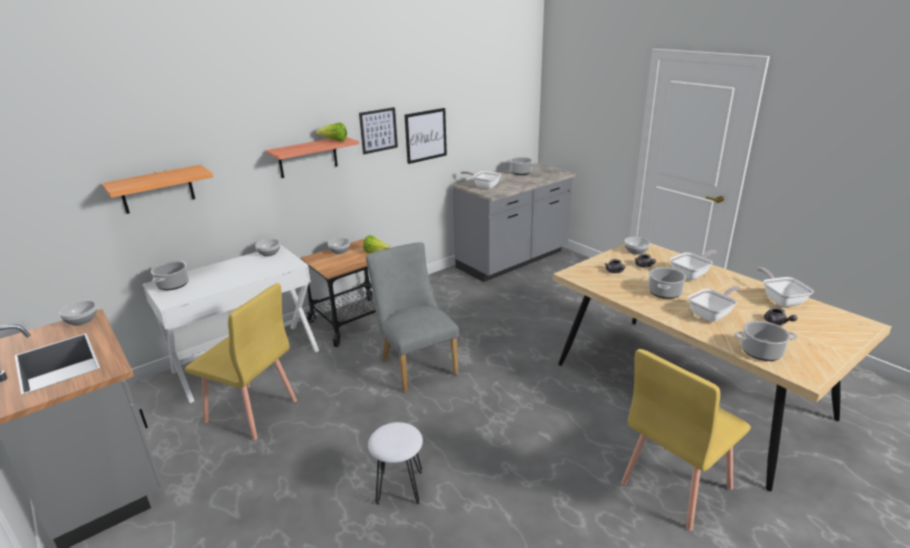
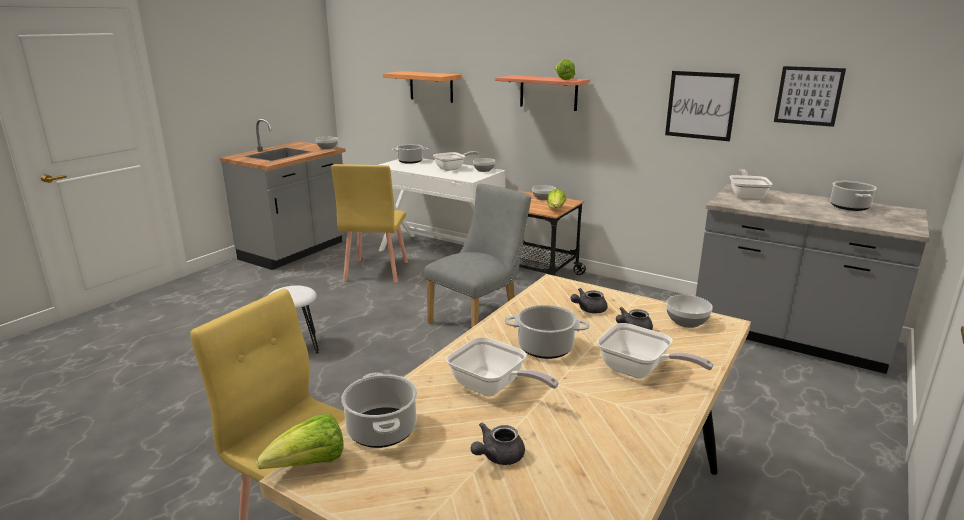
camera: 70 degrees right, 5 degrees down
(378, 130) = (633, 83): picture -> picture (808, 96)
(780, 299) = (607, 470): frying pan -> frying pan (452, 168)
(800, 377) = (309, 465): none -> lettuce

